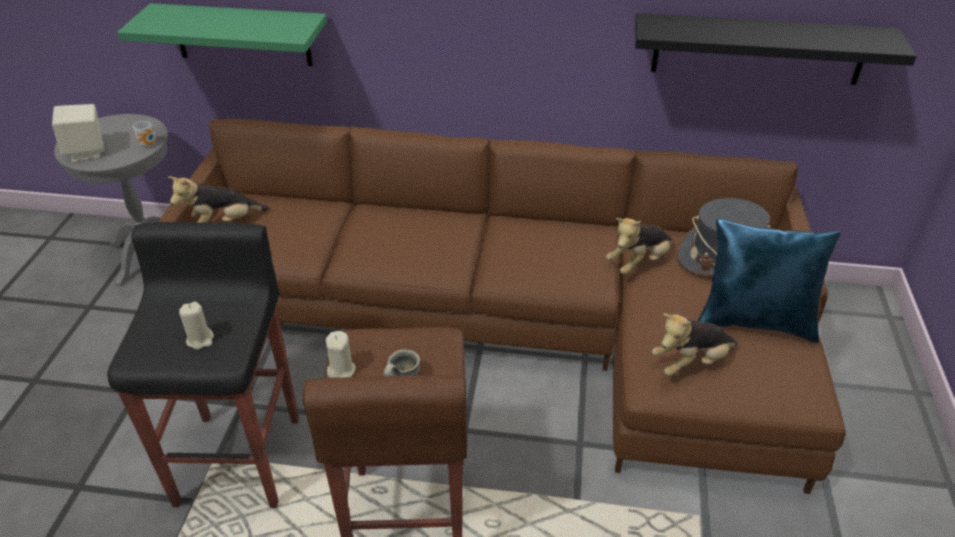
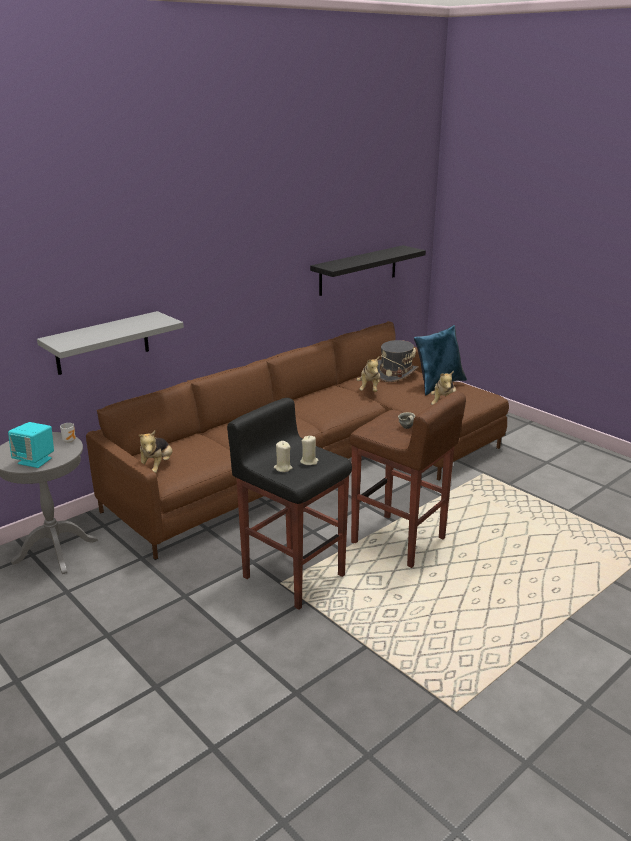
camera: 50 degrees left, 15 degrees down
(86, 152) = (35, 461): beige speaker -> turquoise speaker
(242, 35) = (102, 343): green shelf -> grey shelf
(341, 370) = (382, 438): beige candle -> beige candle (283, 468)

